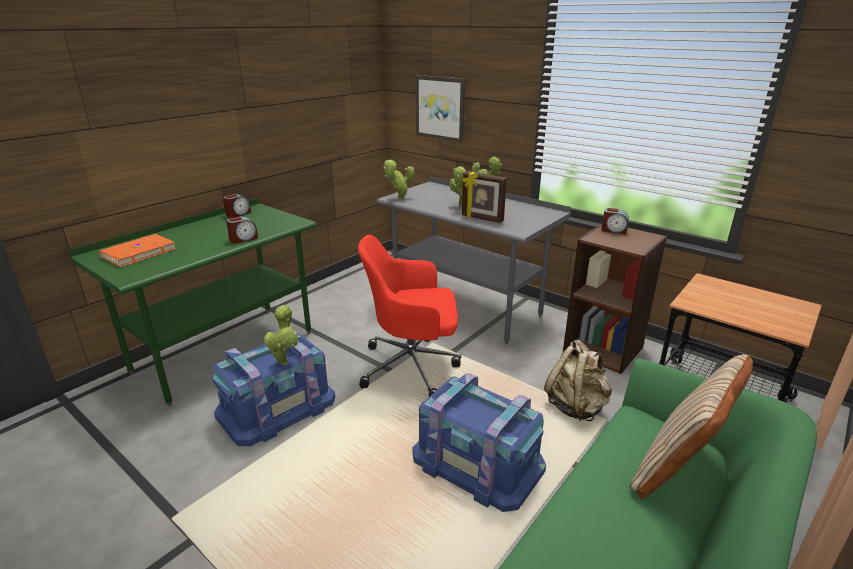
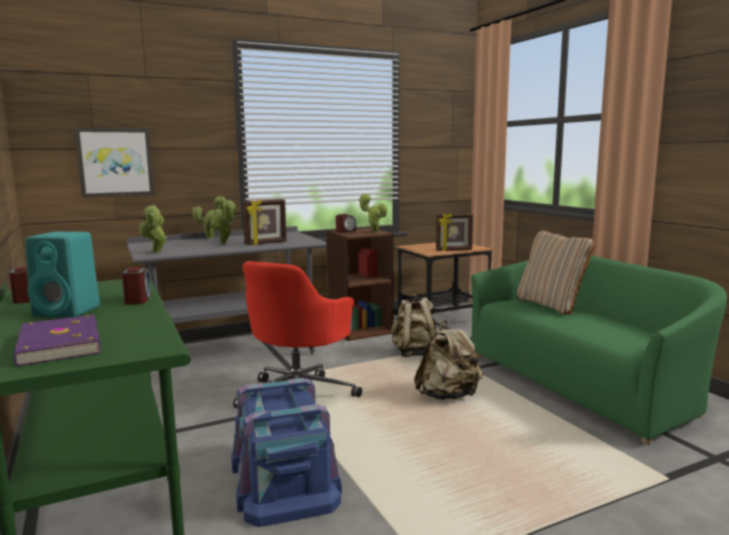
camera: 65 degrees left, 15 degrees down
(138, 253) = (57, 345): orange book -> purple book
(209, 232) = (69, 311): none -> turquoise speaker
(285, 361) = (300, 399): potted plant -> potted plant (374, 232)
(478, 461) = (448, 396): blue storage box -> beige backpack
(736, 315) = (454, 250): none -> picture frame

